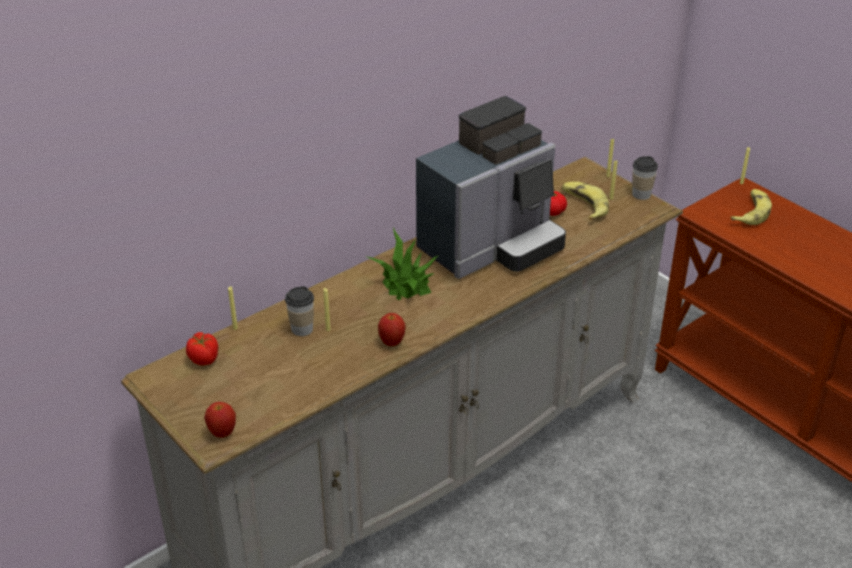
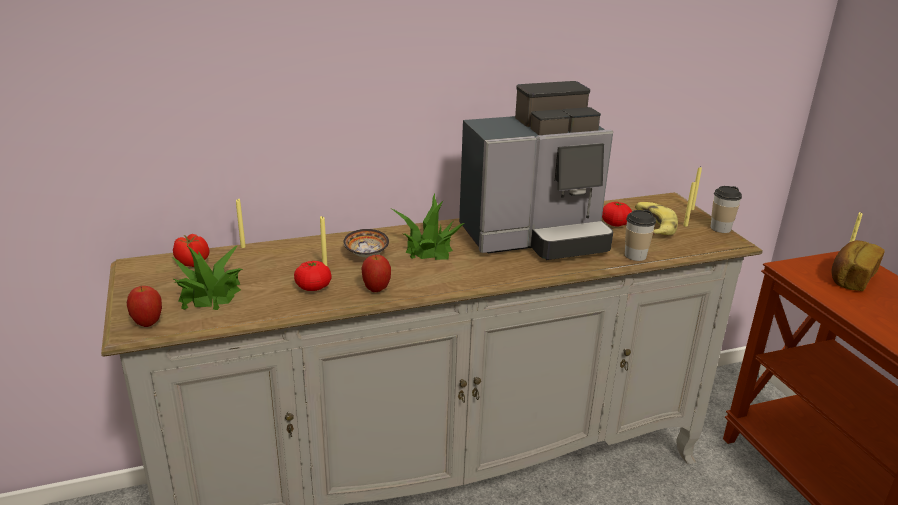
camera: 20 degrees right, 10 degrees down
(249, 388) = (209, 294): none -> potted plant
(302, 329) = (301, 260): cup -> cup (635, 255)
(336, 355) = (313, 287): none -> tomato
(356, 306) = (366, 254): none -> bowl
(751, 212) = (851, 278): banana -> bread

